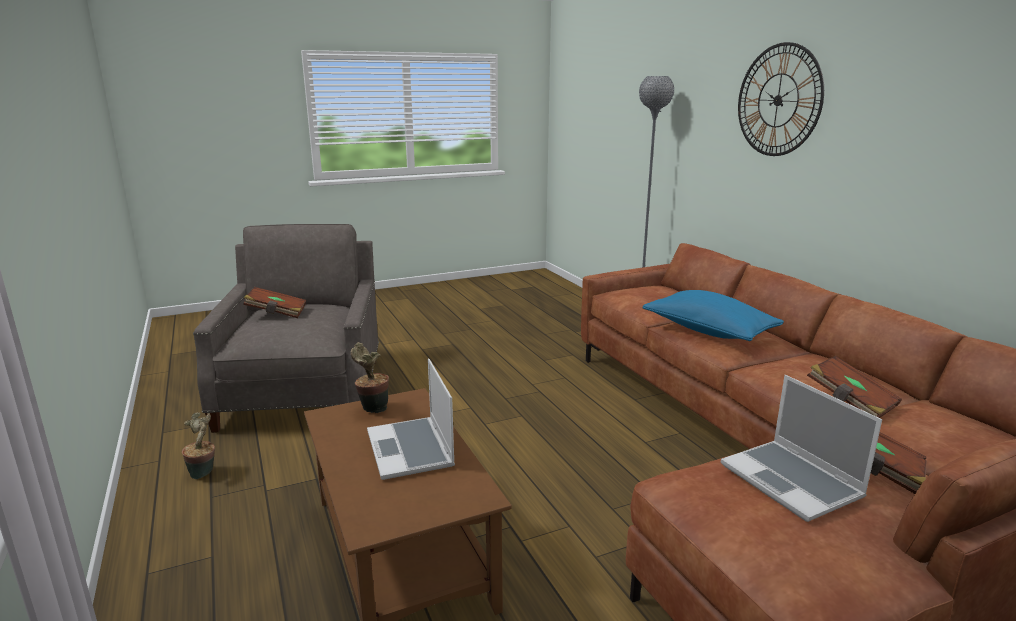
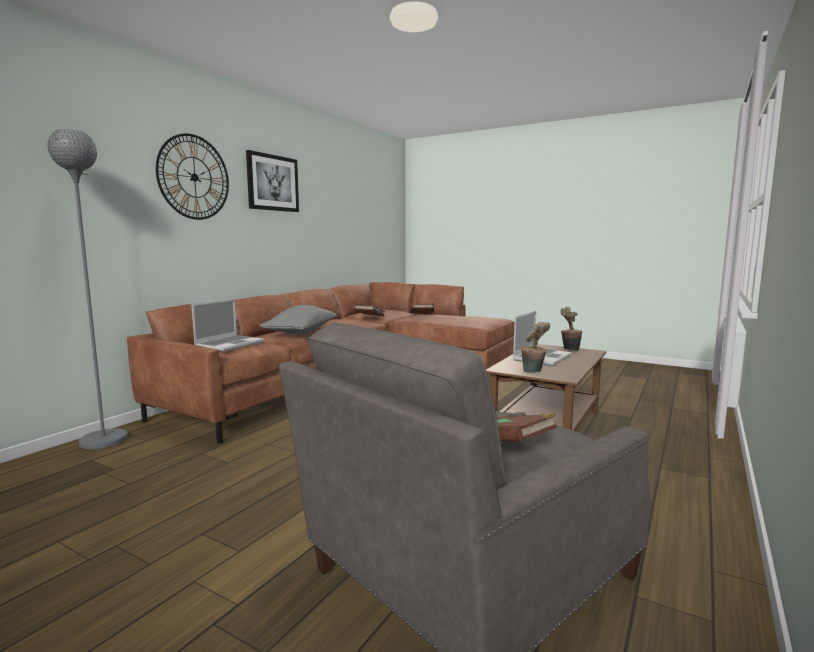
camera: 125 degrees left, 10 degrees down
(204, 473) = (656, 526): potted plant -> potted plant (569, 349)
(708, 331) = (301, 332): blue pillow -> grey pillow
(793, 482) = (451, 317): laptop -> laptop (230, 344)
(912, 95) = (272, 183): none -> picture

